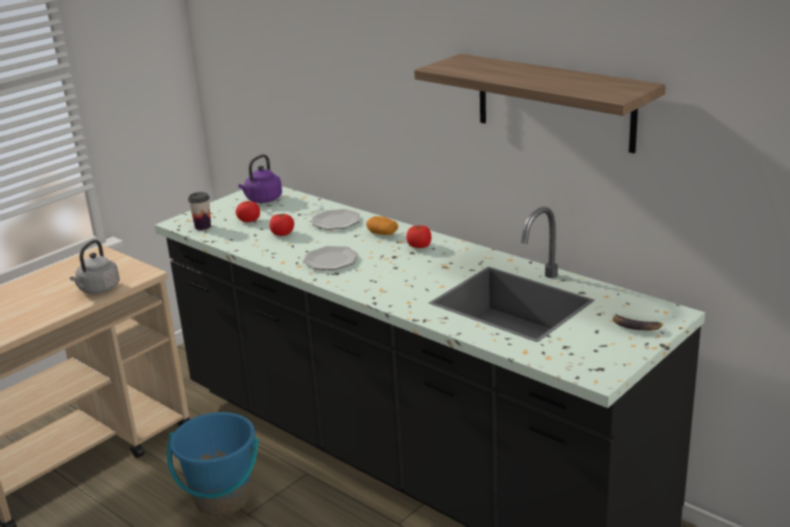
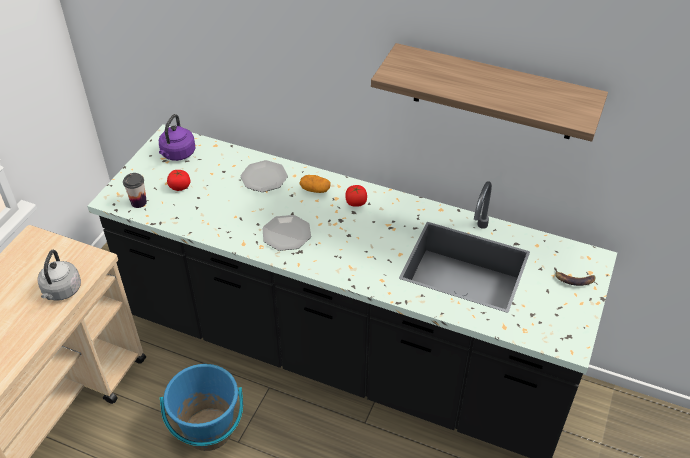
camera: 20 degrees left, 20 degrees up
(282, 234) = (222, 202): tomato -> none

